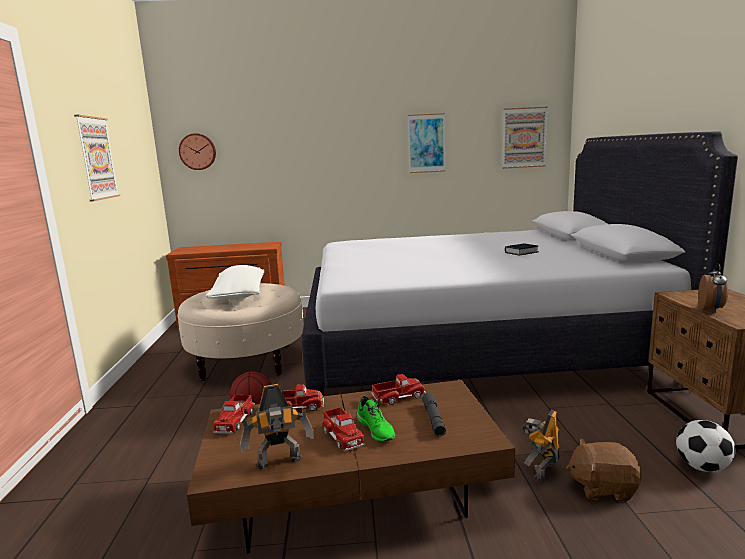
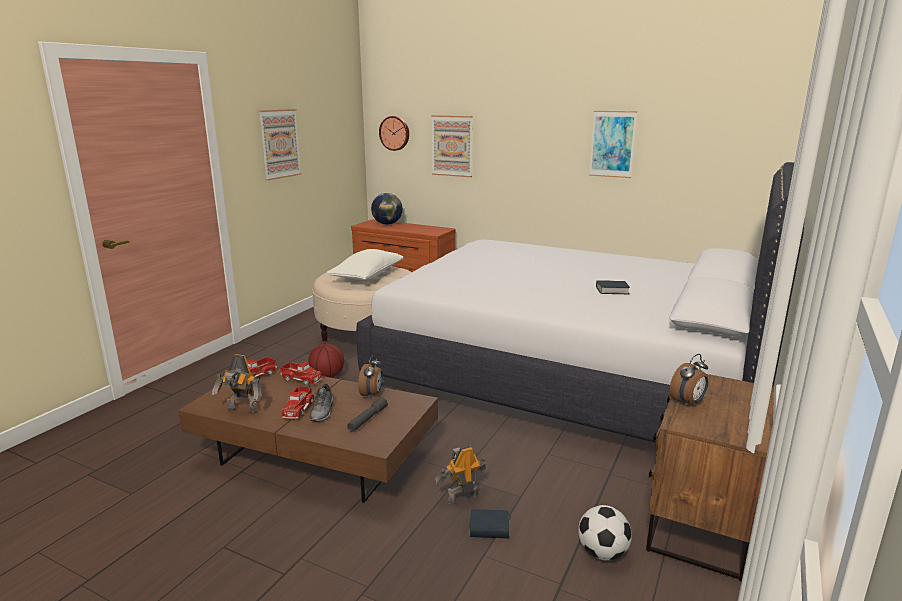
camera: 30 degrees right, 5 degrees up
(205, 248) = (387, 224): none -> globe
(376, 429) = (323, 412): green shoe -> grey shoe
(398, 397) = (372, 394): toy truck -> alarm clock
(524, 137) = (735, 148): picture -> picture (452, 146)
(602, 487) = (489, 528): brown plush toy -> book

